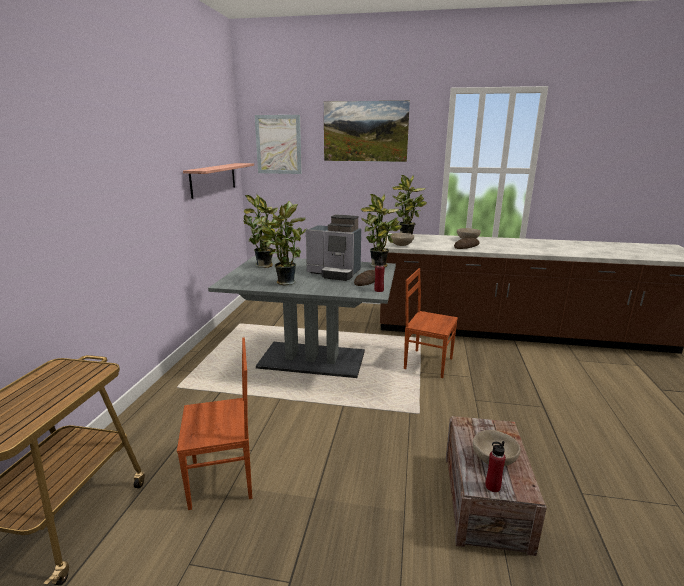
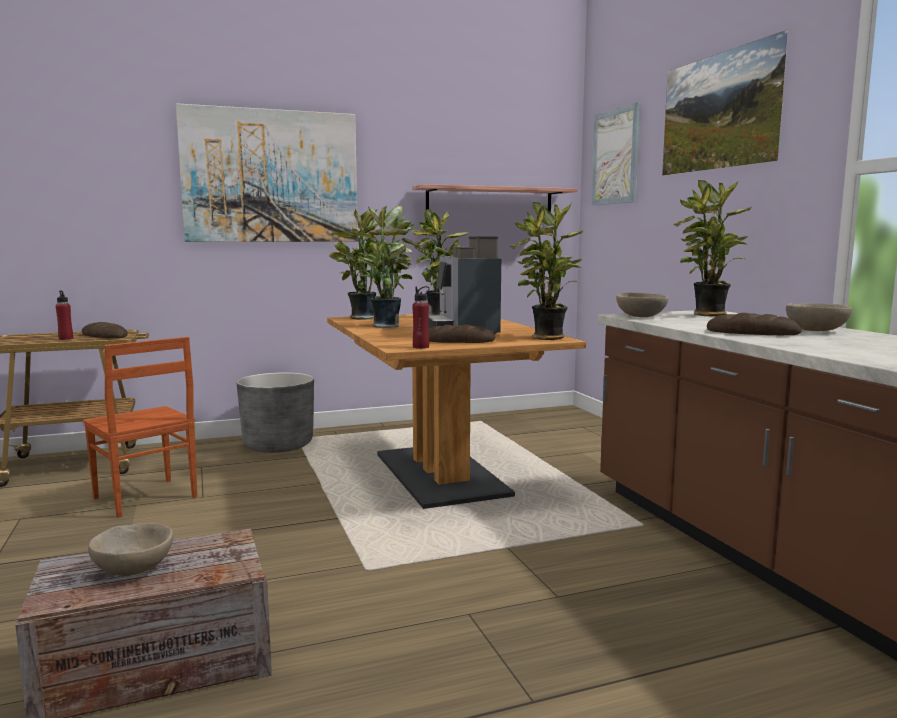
camera: 60 degrees right, 10 degrees down
(66, 376) = (104, 336): none -> bread
(110, 174) = (271, 176): none -> picture
(178, 398) = (278, 445): none -> grey planter
(232, 281) = (361, 318): none -> potted plant
(312, 360) = (440, 475): grey dining table -> brown dining table
(427, 363) = (552, 548): brown chair -> none
(492, 486) = (61, 575): red bottle -> red bottle (66, 339)

